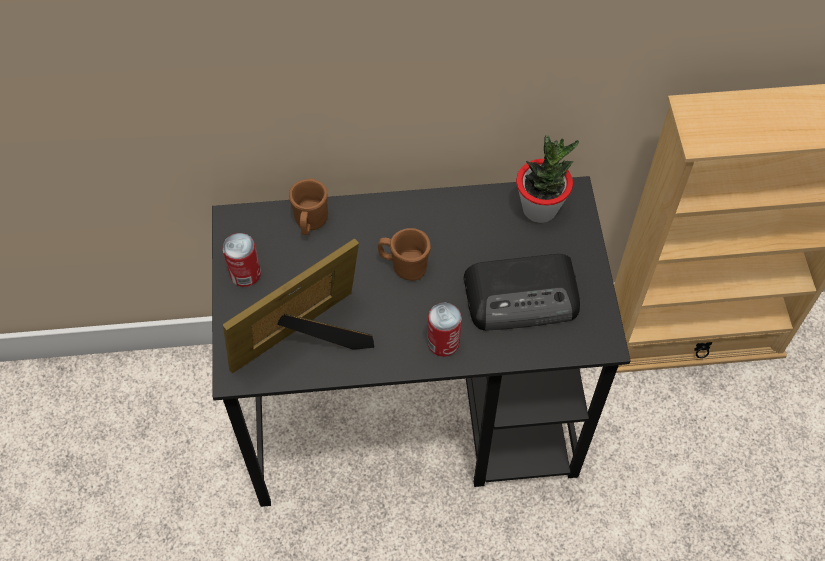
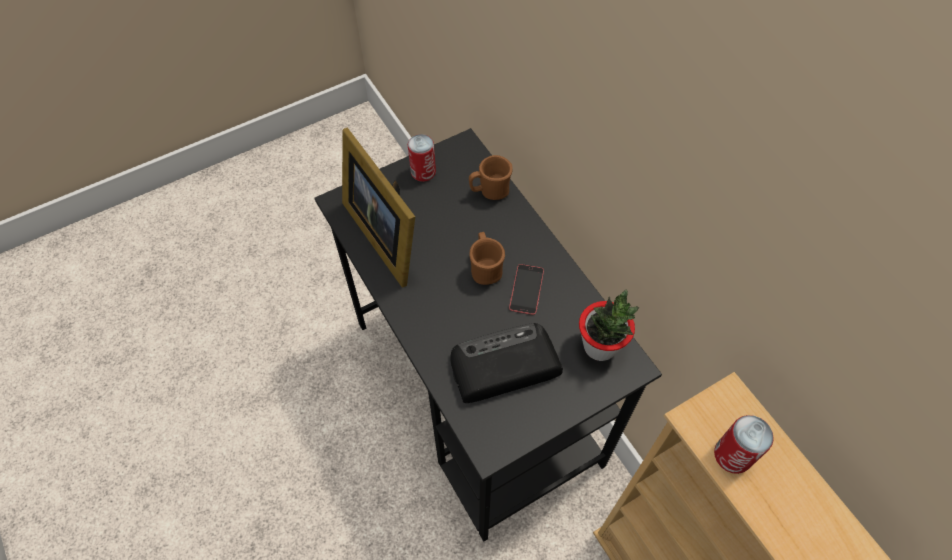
camera: 65 degrees right, 0 degrees up
(306, 341) = (385, 232): picture frame -> picture frame turned 150 degrees counterclockwise
(443, 343) = (428, 324): can -> can (732, 455)
(448, 241) = (526, 289): none -> phone
(523, 296) = (502, 367): radio -> radio turned 105 degrees clockwise

